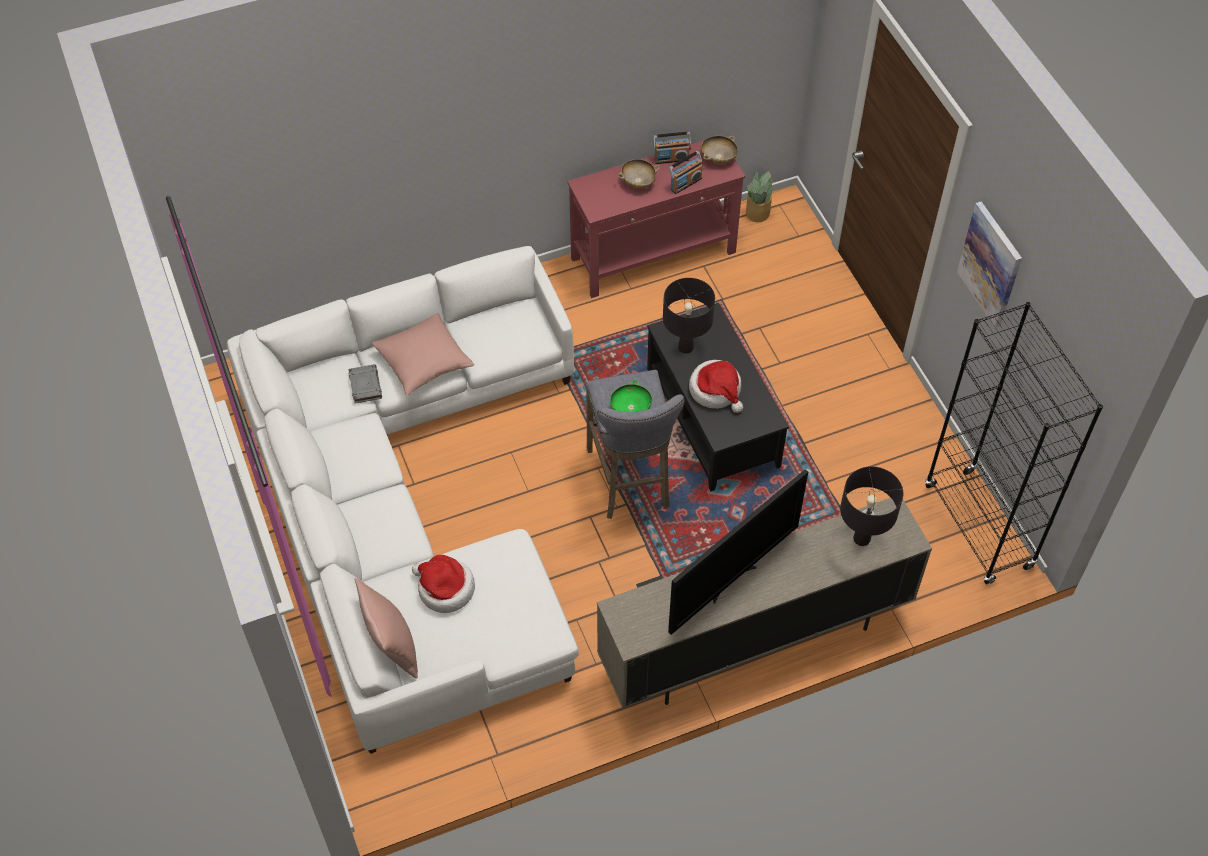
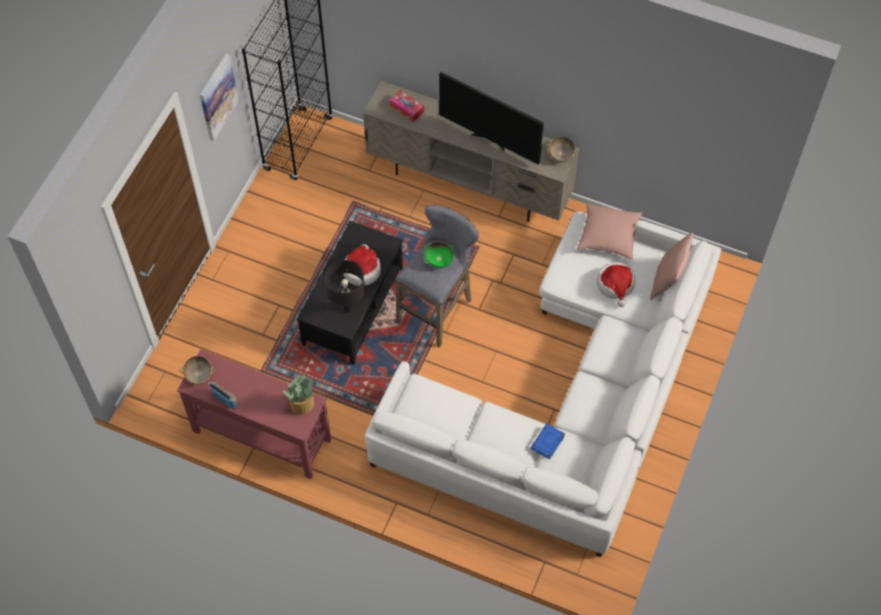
camera: 135 degrees left, 5 degrees up
(365, 385) = (547, 443): grey book -> blue book
(423, 361) = (499, 429): pink pillow -> pink pillow (608, 236)
(638, 182) = (265, 401): beige bowl -> beige bowl (561, 155)
(685, 183) = (239, 374): radio -> none
(731, 581) = (490, 140): television -> television turned 150 degrees counterclockwise
(758, 212) = (165, 409): potted plant -> potted plant (301, 404)
(861, 538) = (407, 109): black table lamp -> tissue box

